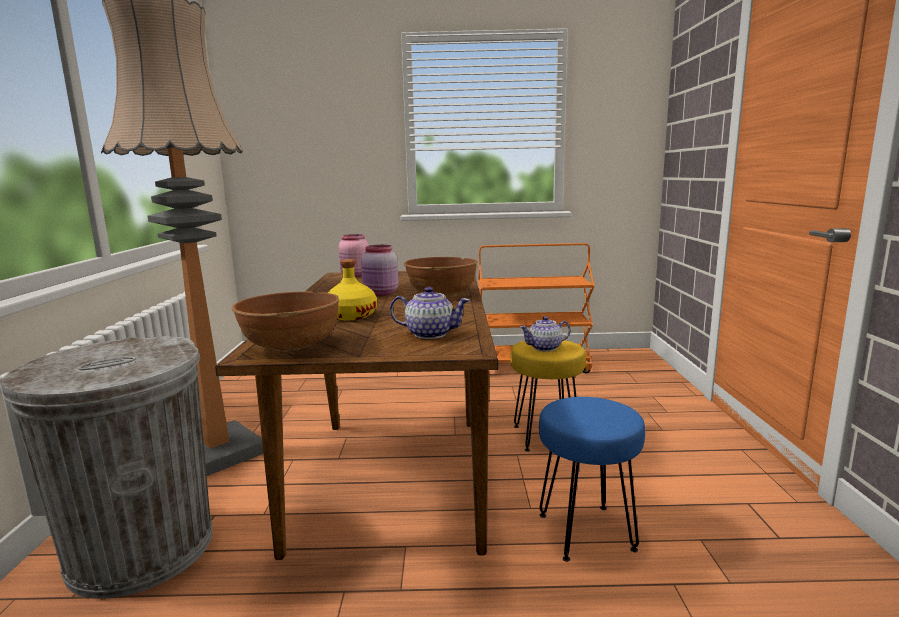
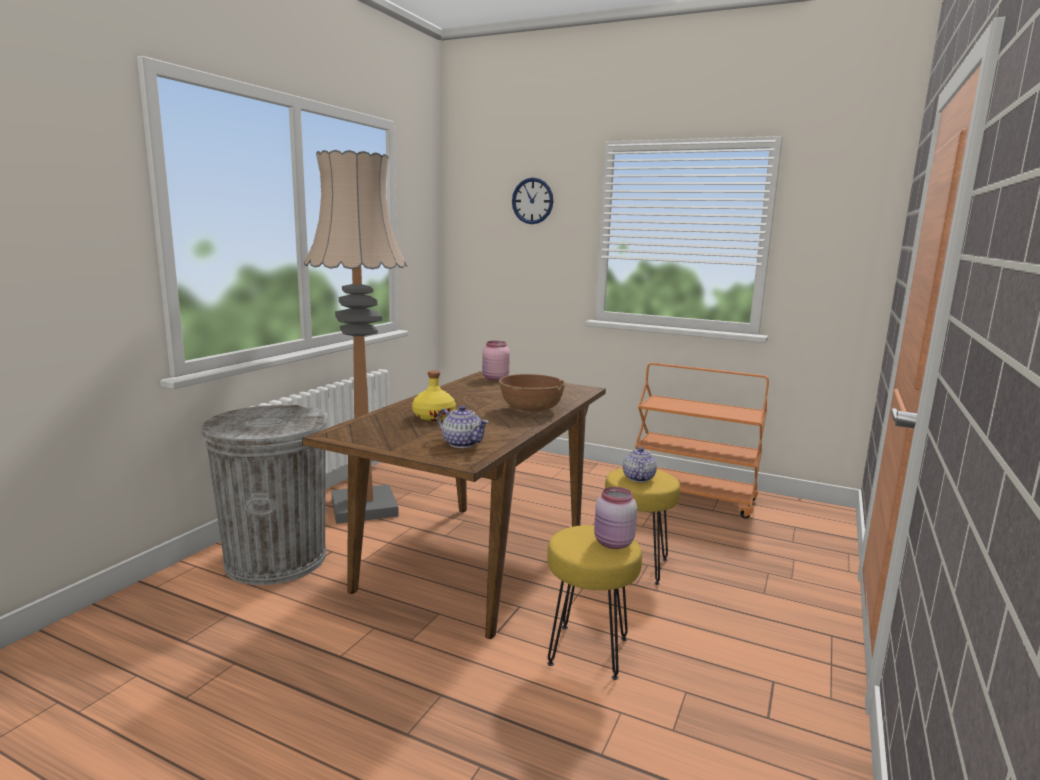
camera: 25 degrees right, 0 degrees up
(291, 346) = (360, 433): brown bowl -> none
(327, 96) = (532, 201): none -> wall clock
(381, 294) = (485, 401): pink jar -> pink jar (613, 543)
(545, 348) = (638, 478): teapot -> teapot turned 90 degrees clockwise
(587, 532) = (589, 651): blue stool -> yellow stool

